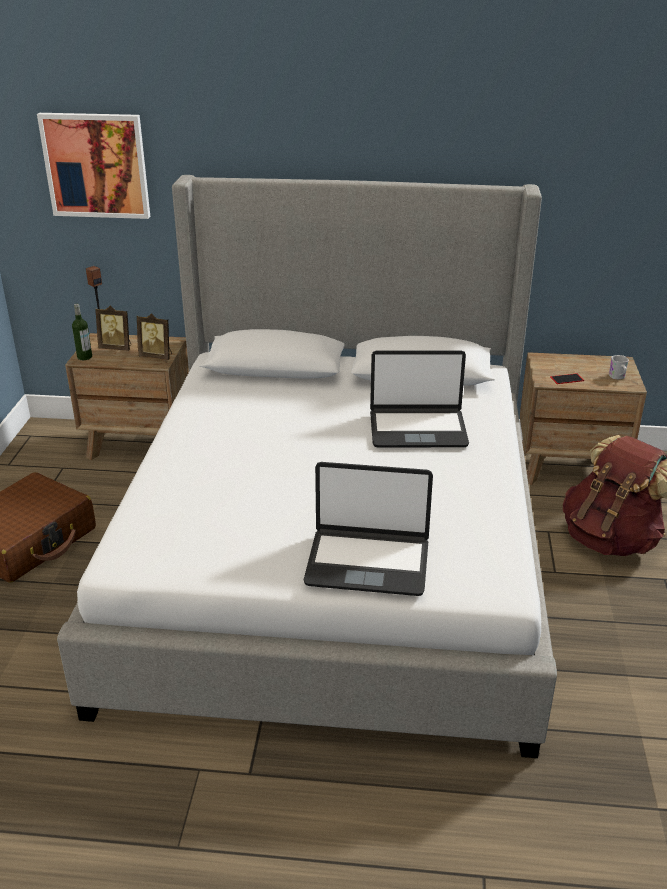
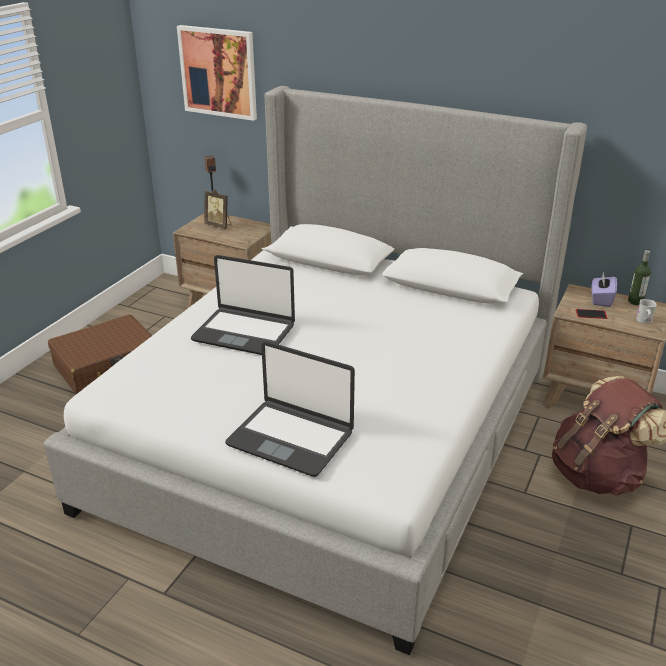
camera: 20 degrees right, 0 degrees up
(84, 357) = (190, 229): bottle -> bottle (635, 301)
(157, 356) = (245, 237): picture frame -> none
(417, 429) = (414, 333): laptop -> laptop (244, 332)
(567, 363) = (601, 299): none -> purple tissue box

